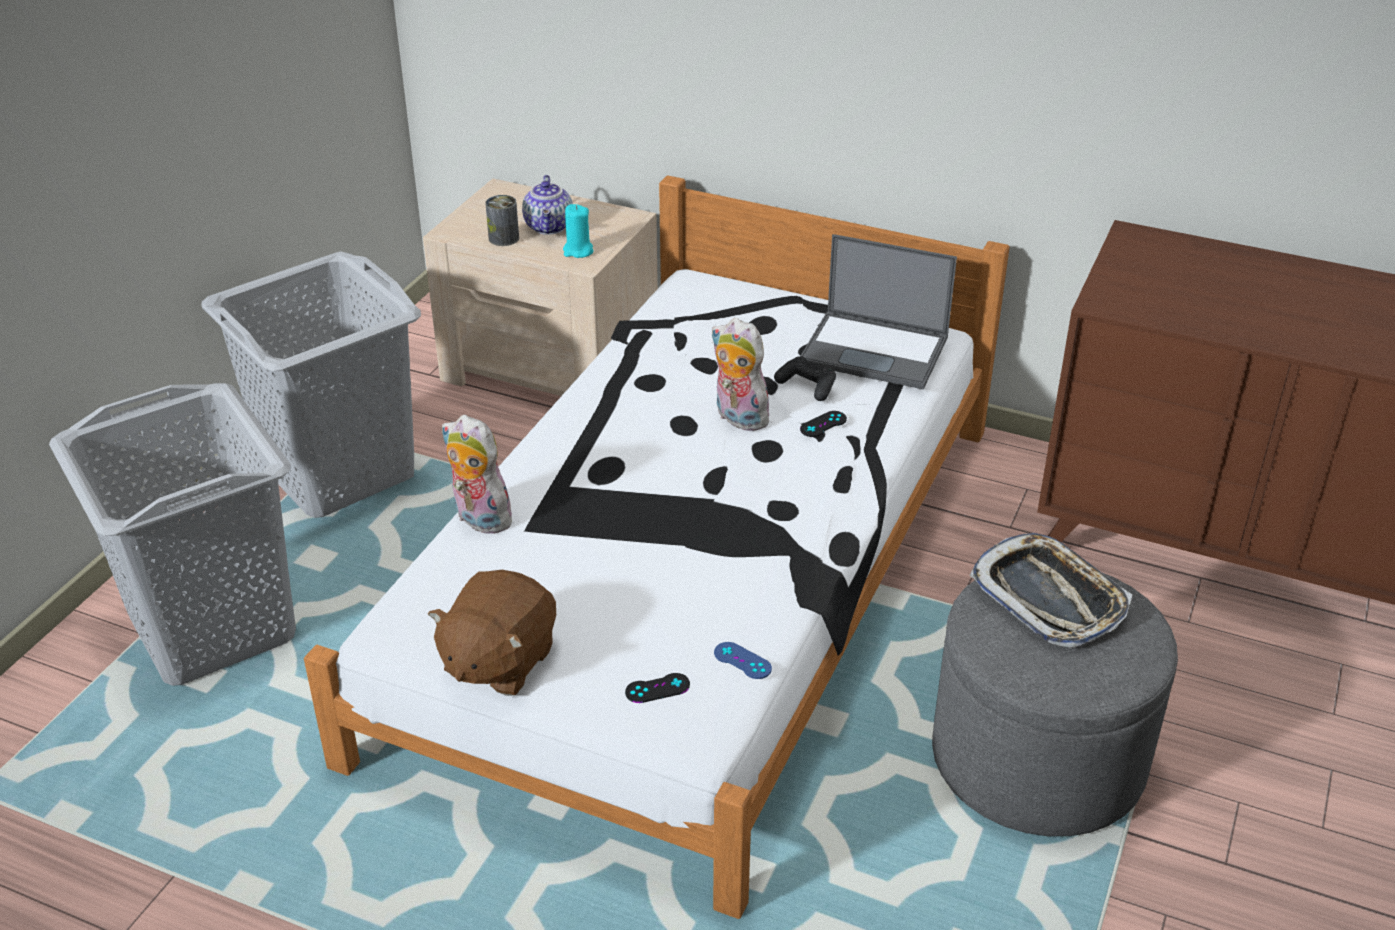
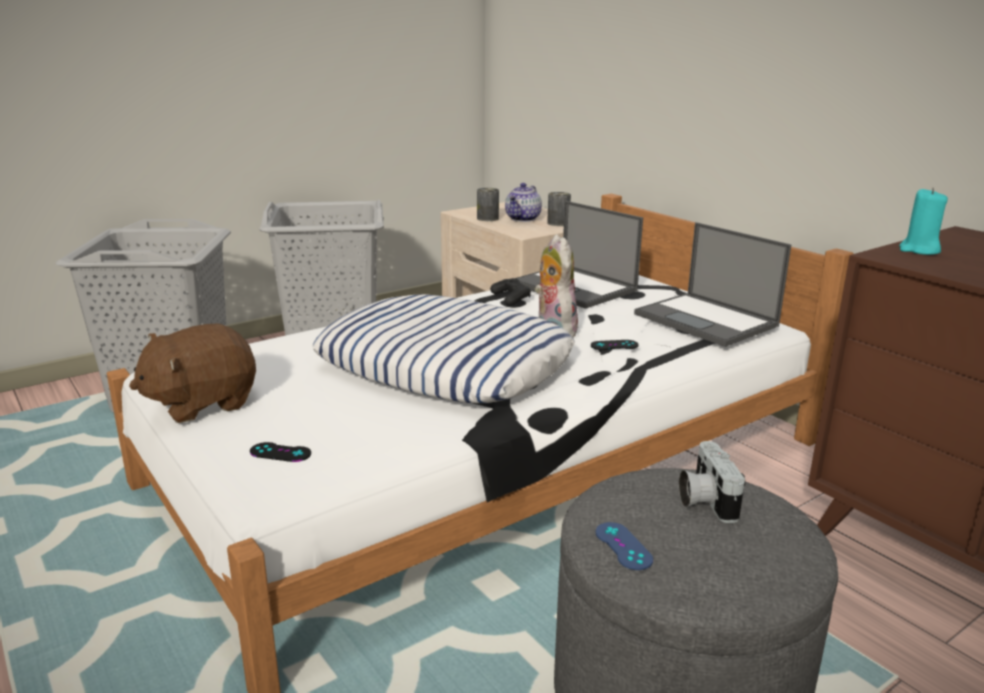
camera: 30 degrees right, 15 degrees down
(478, 519) = (305, 334): plush toy -> none
(578, 251) = (526, 229): turquoise candle -> turquoise candle (919, 250)
(601, 225) = (558, 223): none -> can
(681, 512) = (444, 364): none -> pillow
(697, 334) = (575, 287): none -> laptop
(742, 661) = (369, 457): blue game controller -> blue game controller (623, 546)
(807, 386) = (626, 325): black game controller -> black game controller (511, 298)
(1049, 597) = (704, 500): tray -> camera

